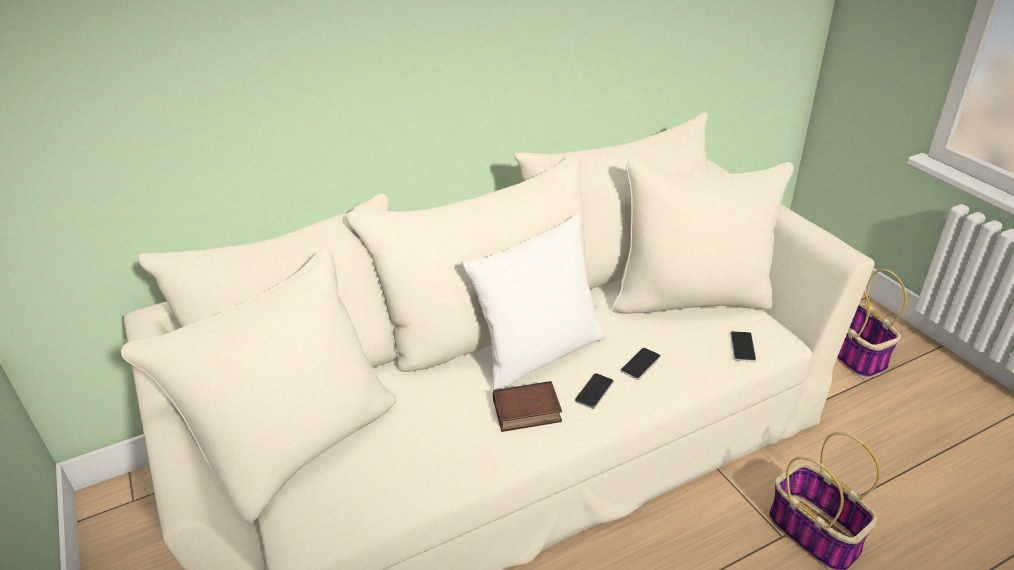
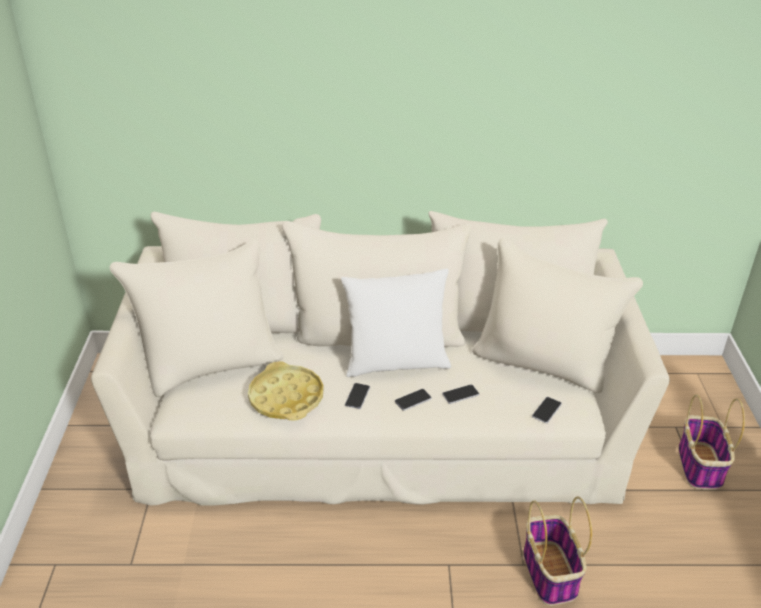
camera: 25 degrees right, 0 degrees up
(438, 449) = (286, 397): none -> yellow tray
(526, 413) = (357, 396): book -> phone

